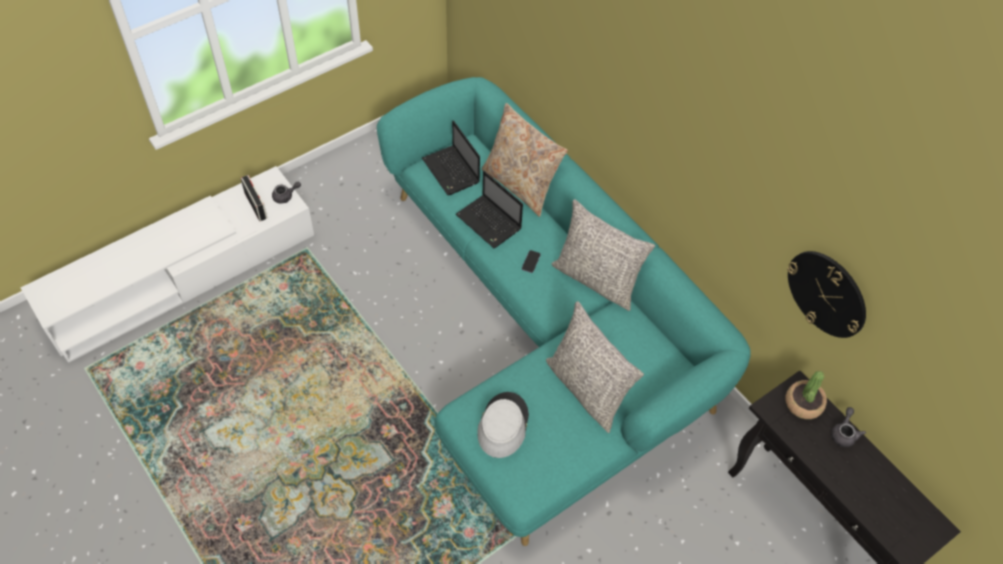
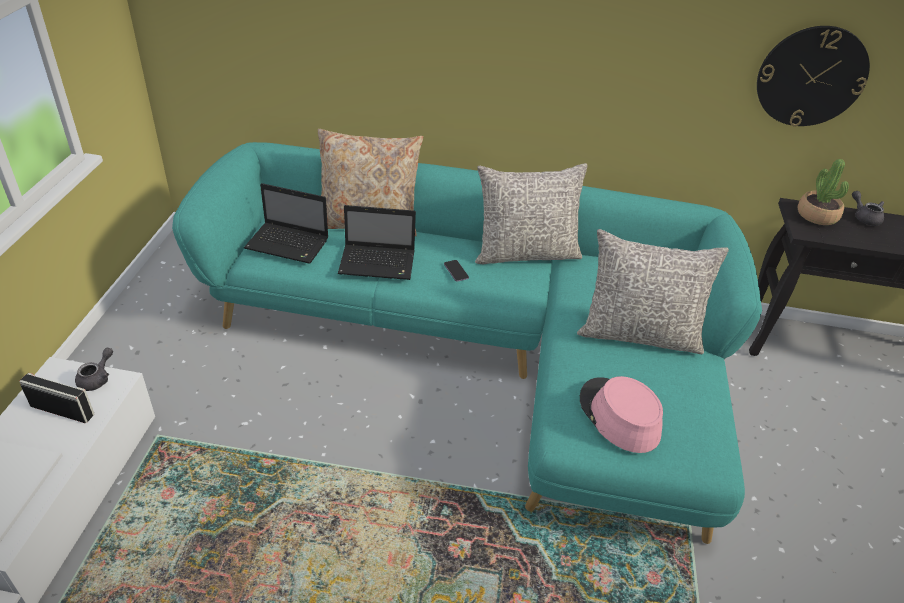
camera: 45 degrees left, 15 degrees down
(502, 425) = (618, 416): grey hat -> pink hat

